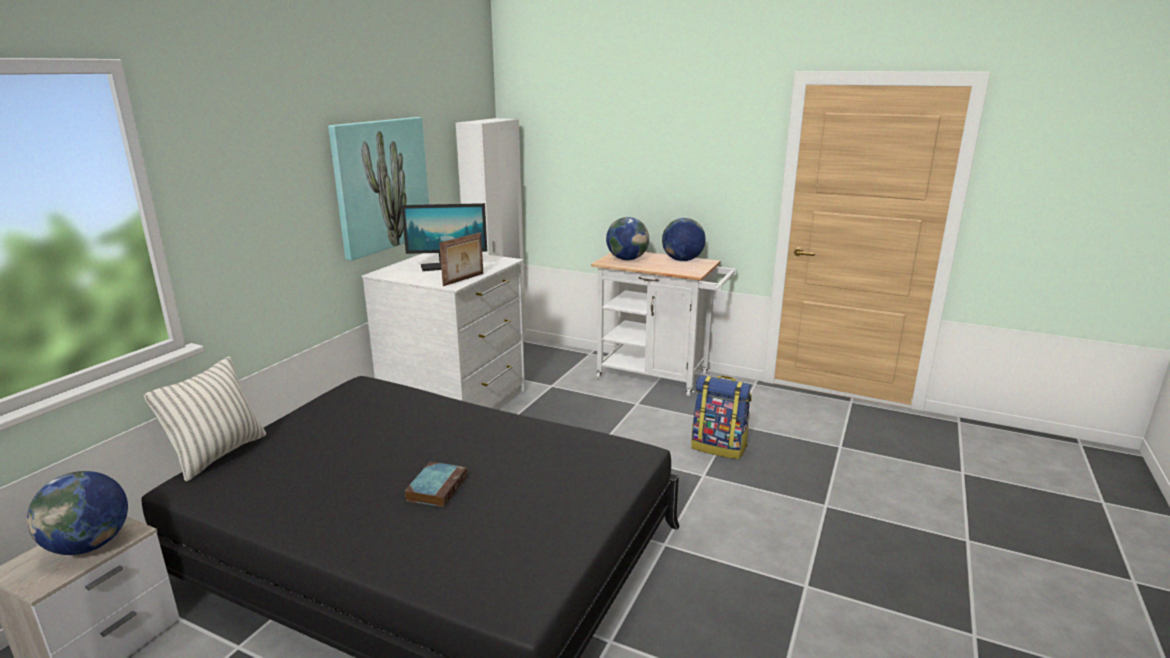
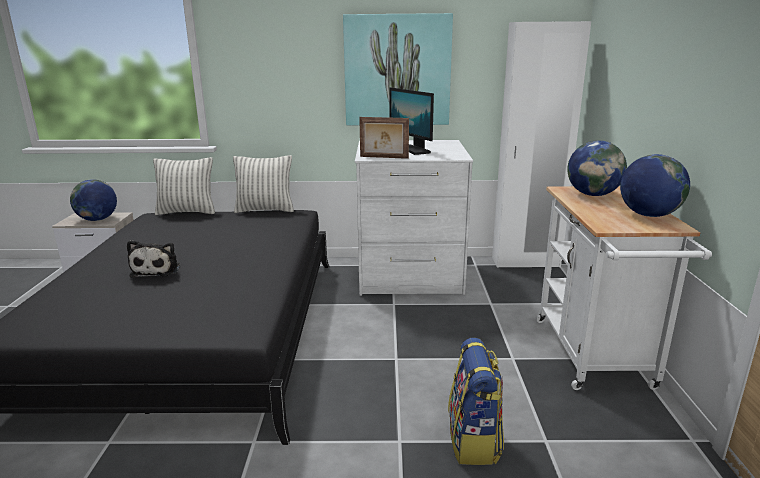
camera: 65 degrees right, 0 degrees up
(315, 400) = (265, 210): none -> pillow
(437, 487) = (157, 270): book -> plush toy

